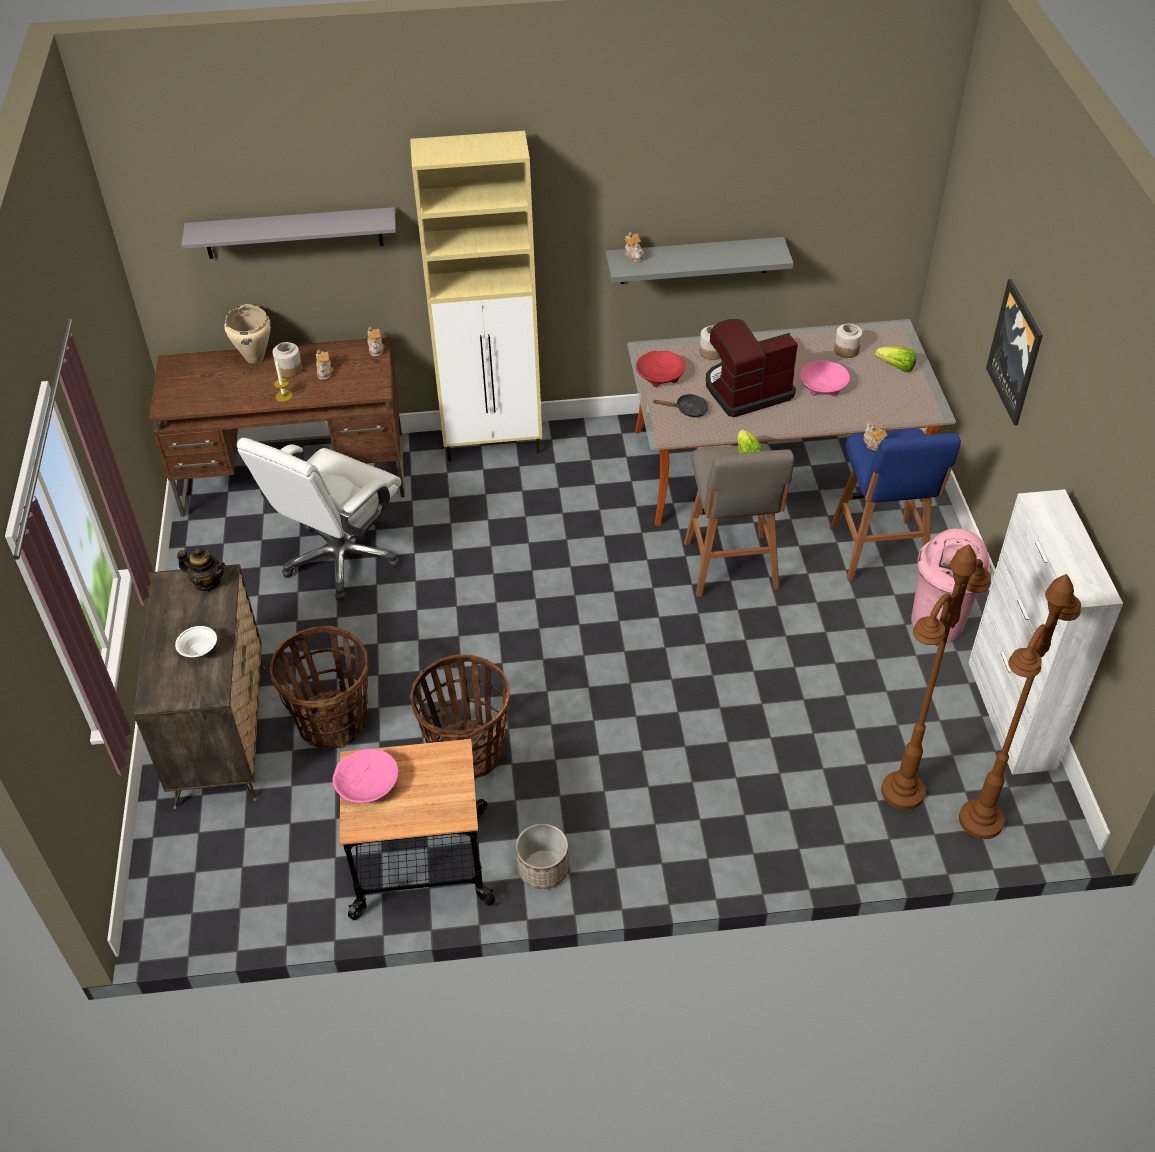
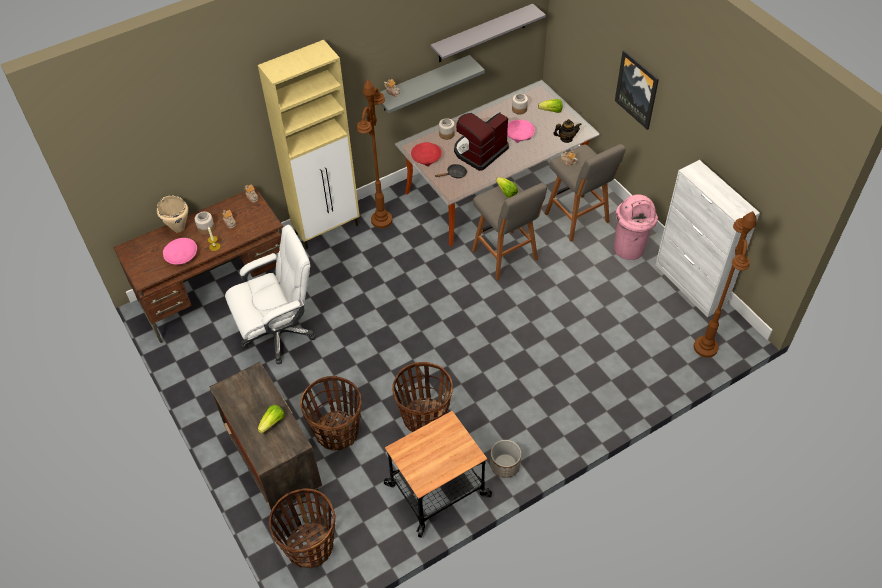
camera: 25 degrees left, 5 degrees up
(195, 863) = (309, 545): none -> basket
(199, 651) = (272, 423): white bowl -> lettuce
(207, 582) = (248, 380): teapot -> teapot (566, 138)
(293, 233) = (190, 143): grey shelf -> grey shelf (482, 33)
(340, 558) = (279, 332): white office chair -> white office chair turned 120 degrees counterclockwise
(368, 785) = (412, 459): pink bowl -> pink bowl (182, 256)
(879, 553) = (578, 219): blue stool -> grey stool
(902, 792) = (661, 348): brown floor lamp -> brown floor lamp (381, 220)

